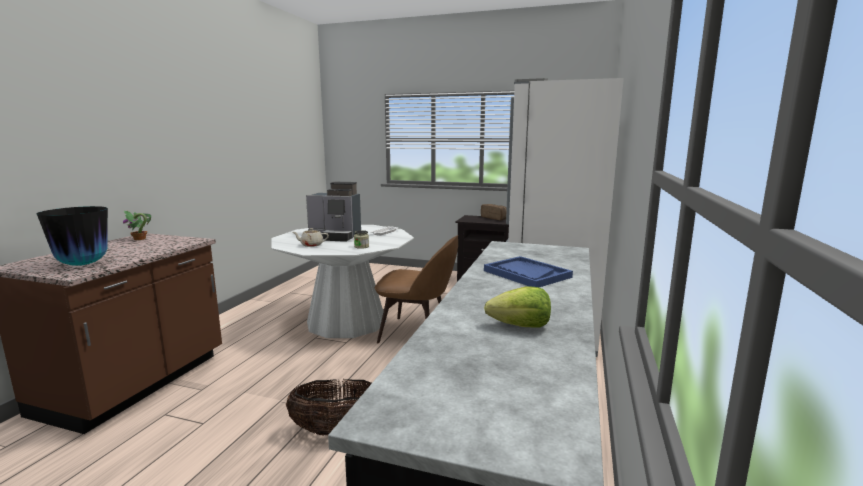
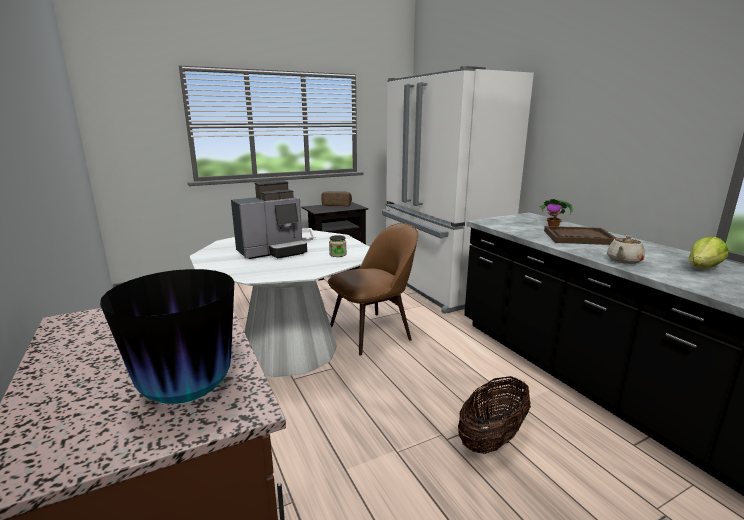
camera: 45 degrees left, 5 degrees up
(139, 239) = (92, 326): potted plant -> potted plant (553, 225)
(311, 245) = (281, 267): beige teapot -> beige teapot (623, 261)
(526, 274) = (578, 237): blue tray -> brown tray

